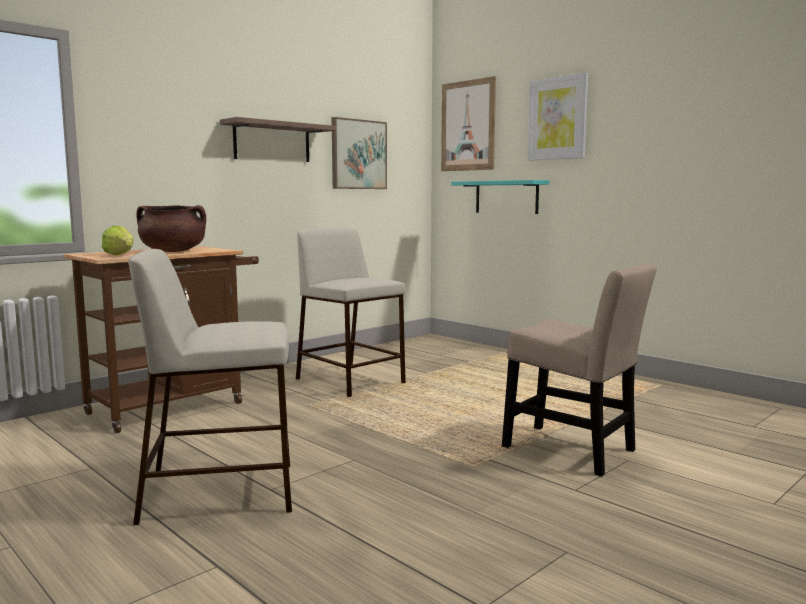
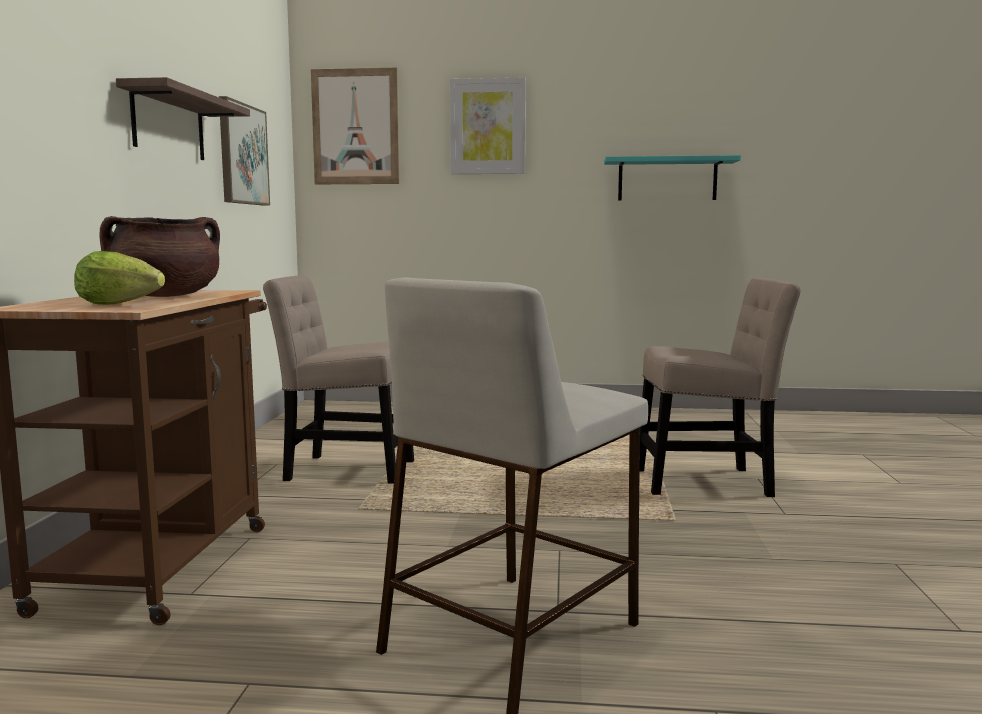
camera: 40 degrees left, 0 degrees up
(351, 381) = (344, 470): beige stool -> beige chair
(506, 197) = (419, 218): turquoise shelf -> turquoise shelf (667, 179)

